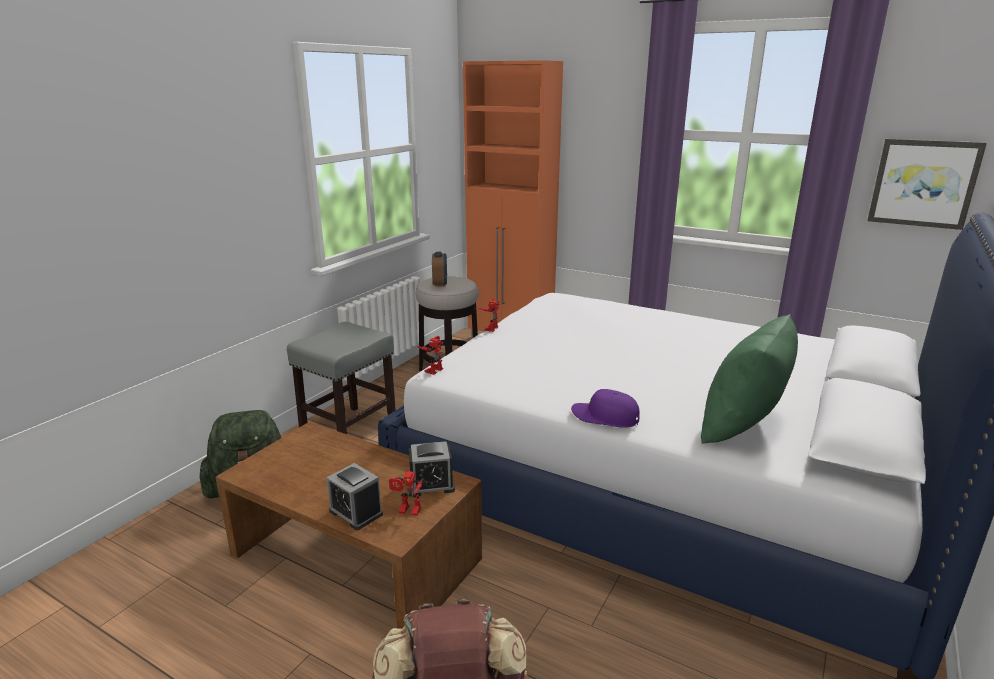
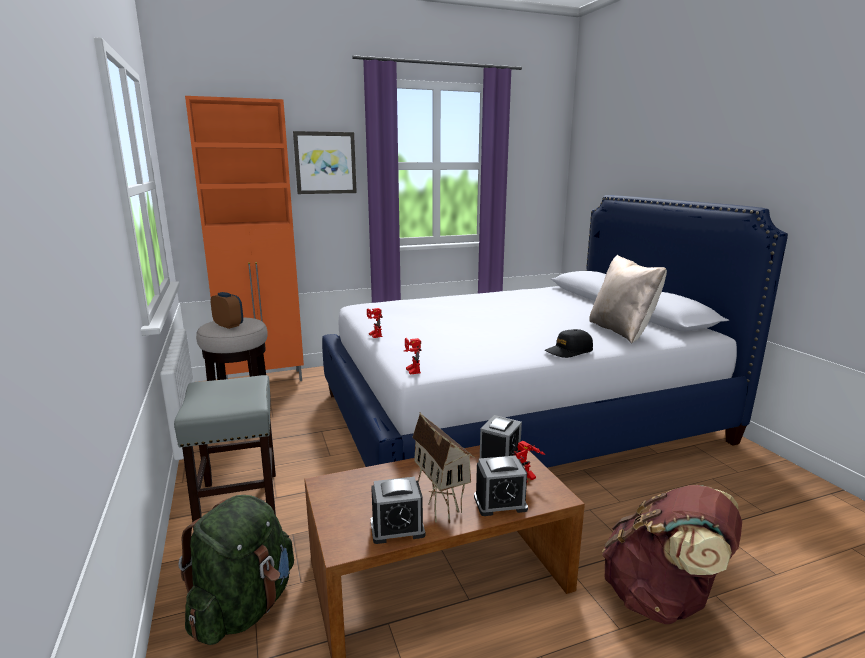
camera: 50 degrees left, 5 degrees down
(279, 482) = (397, 528): none -> alarm clock
(325, 487) = (441, 506): none -> toy house
(605, 417) = (569, 351): purple cap -> black cap
(742, 427) = (622, 331): green pillow -> beige pillow
(923, 183) = (536, 189): picture -> picture (325, 163)

